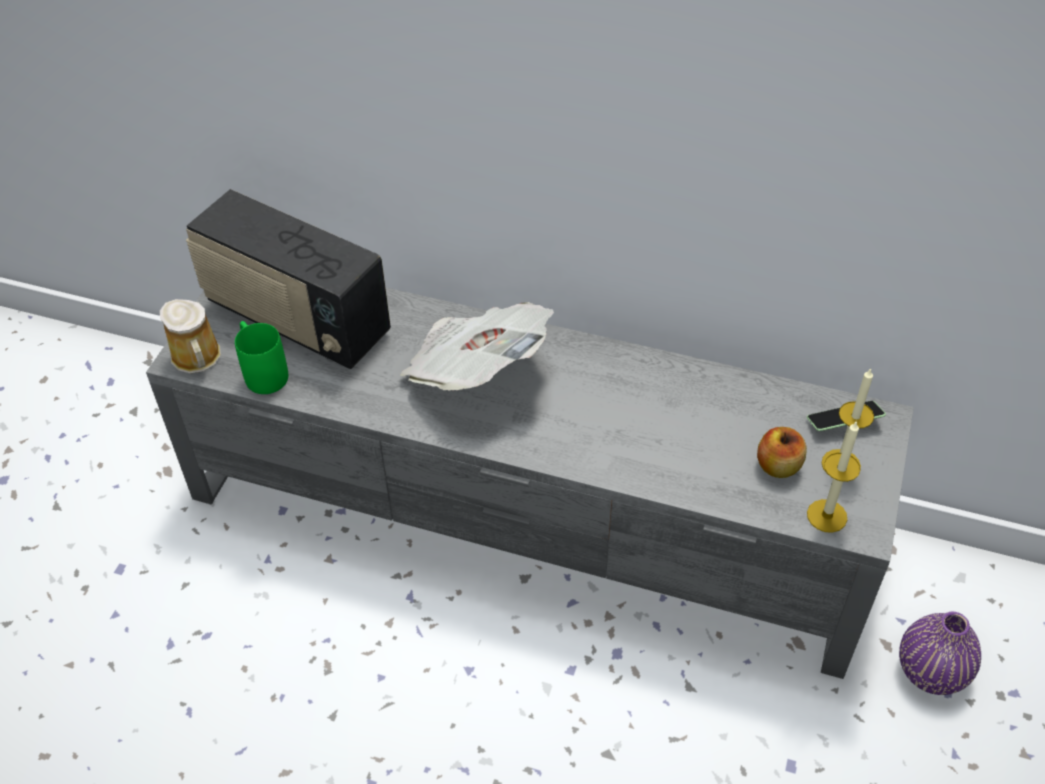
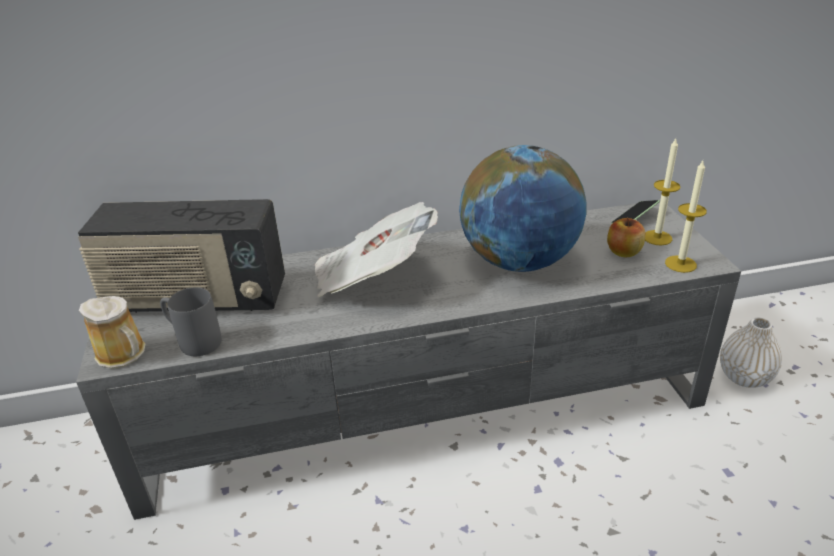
camera: 30 degrees left, 15 degrees down
(262, 371) = (193, 341): green mug -> grey mug
(647, 422) = (519, 261): none -> globe
(931, 671) = (744, 377): purple vase -> white vase

